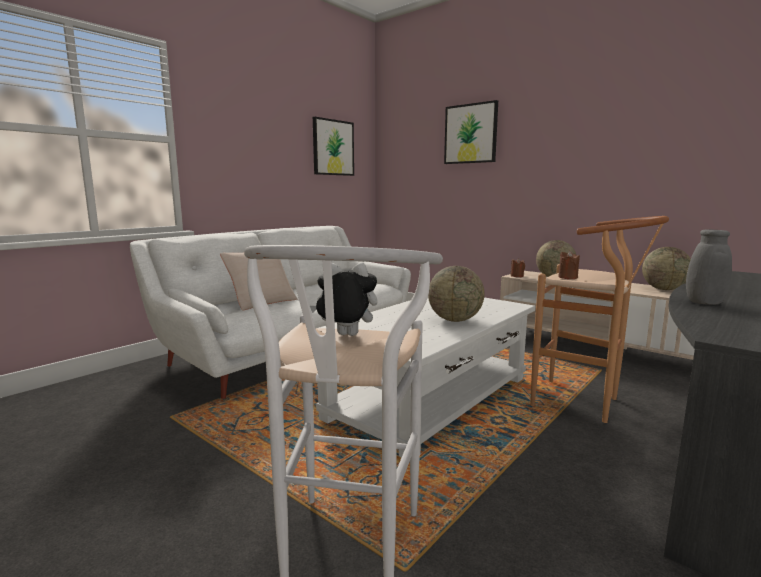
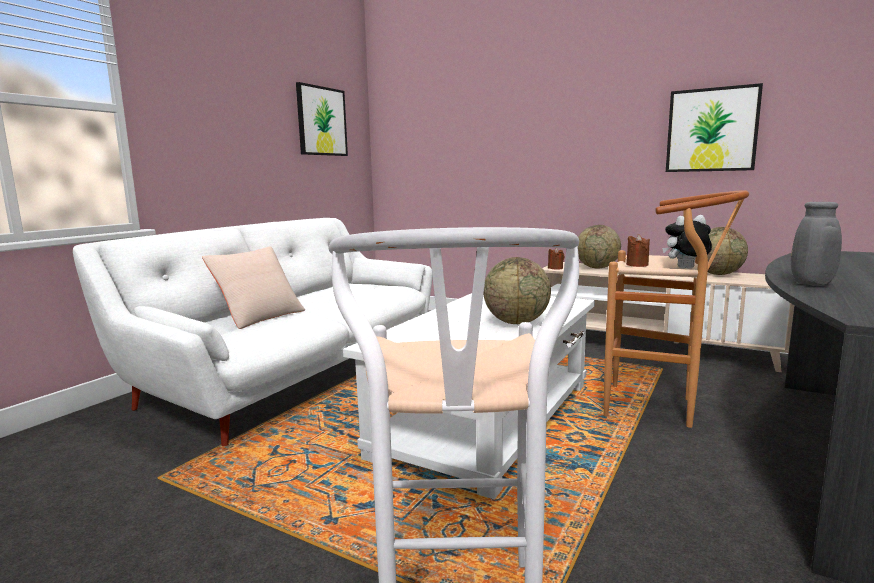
camera: 10 degrees left, 0 degrees up
(345, 336) = (440, 350): plush toy -> plush toy (686, 269)
(470, 134) = (488, 104): picture -> picture (712, 130)

